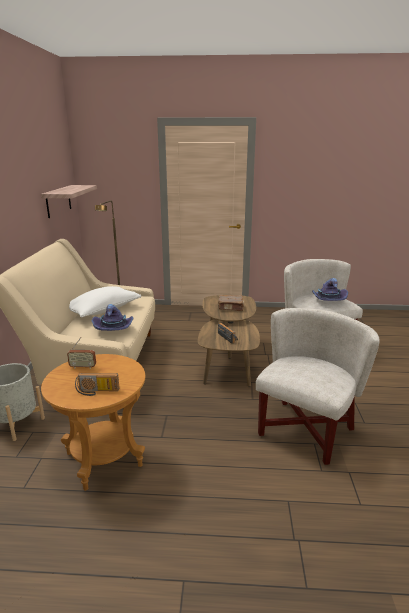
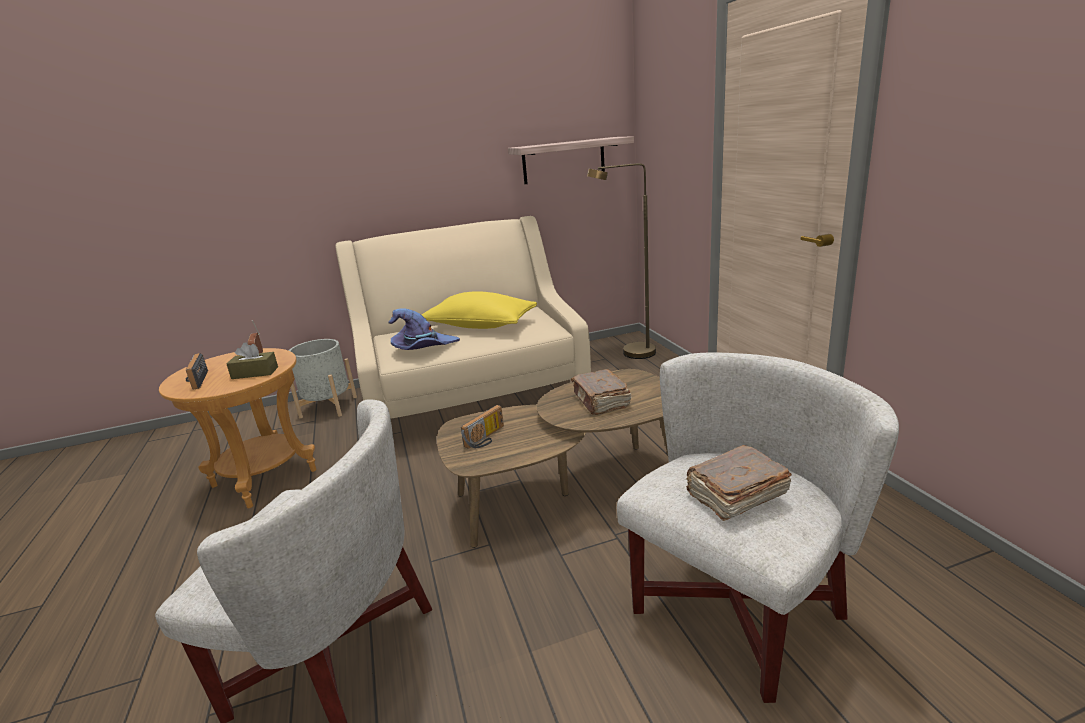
camera: 70 degrees right, 0 degrees up
(103, 310) = (480, 326): white pillow -> yellow pillow
(118, 367) = (255, 373): none -> brown tissue box
(327, 300) = (735, 495): purple hat -> brown book

